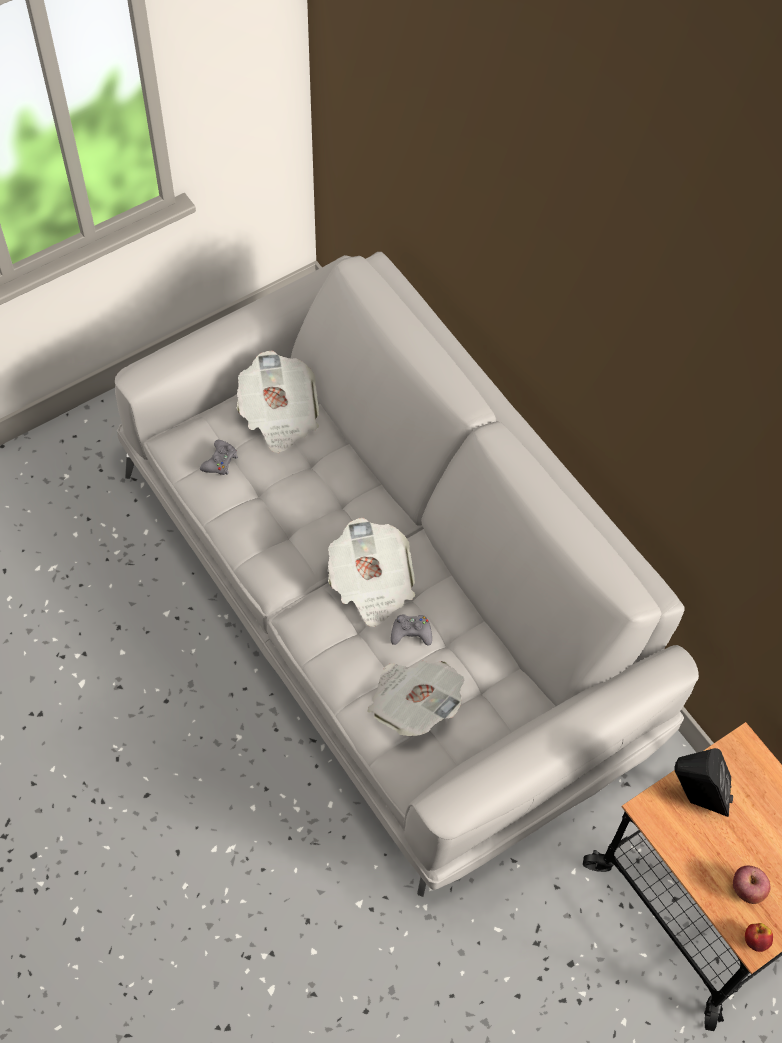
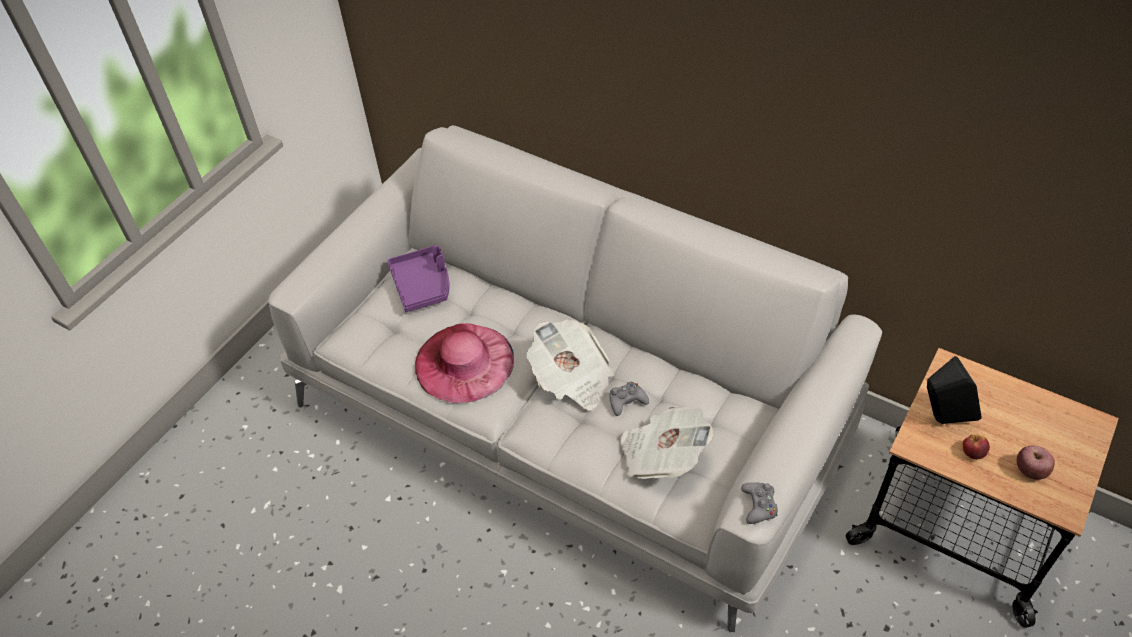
camera: 20 degrees left, 10 degrees down
(220, 461) = (390, 337): grey game controller -> grey game controller (759, 505)
(277, 520) = (464, 362): none -> pink hat
(279, 415) = (423, 285): newspaper -> purple tray
(755, 940) = (1065, 507): apple -> apple (972, 453)

